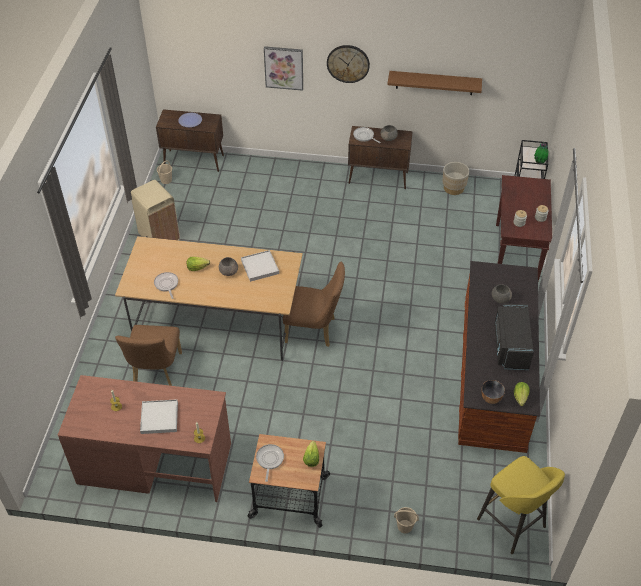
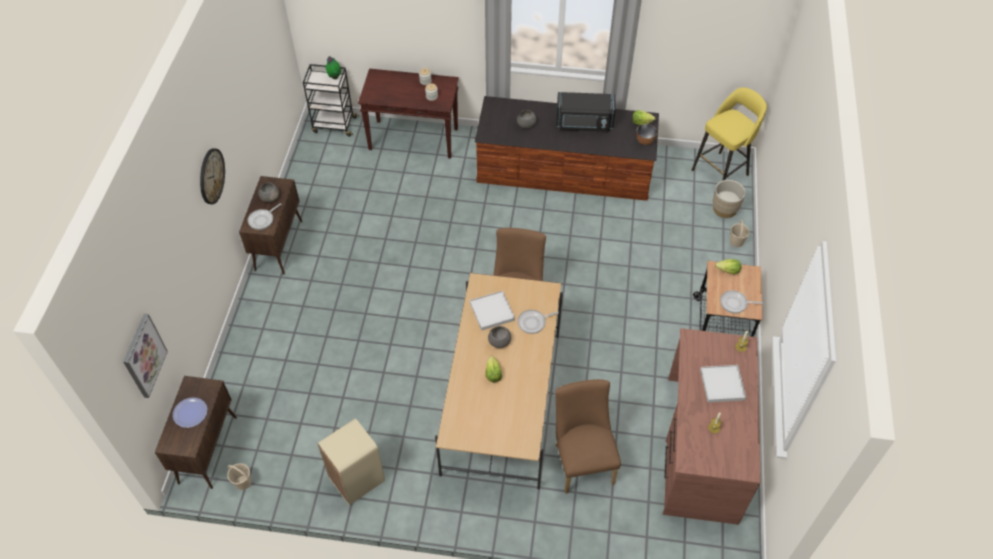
camera: 90 degrees left, 5 degrees up
(156, 373) = (582, 459): brown chair -> brown chair turned 105 degrees counterclockwise
(166, 284) = (521, 404): frying pan -> frying pan (533, 322)
(284, 67) = (187, 251): picture -> picture (144, 355)
(434, 83) = (248, 111): brown shelf -> none
(453, 188) = (307, 179): beige planter -> beige planter (724, 209)

